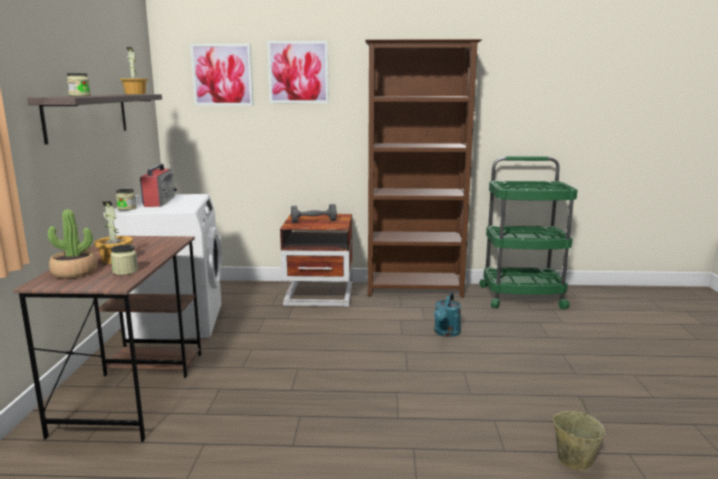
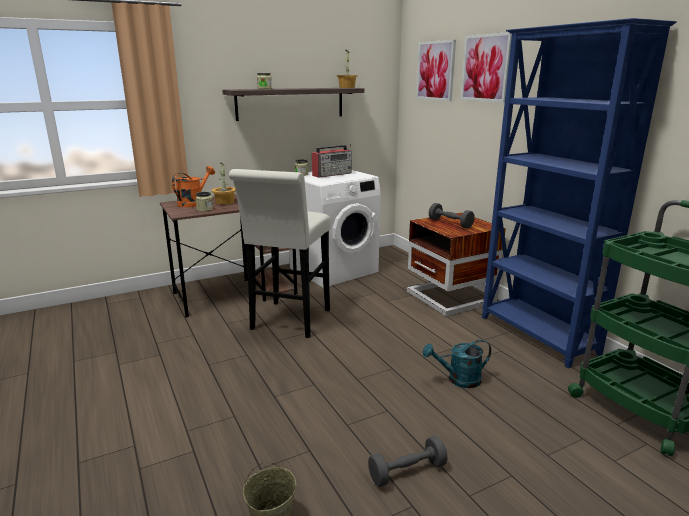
camera: 60 degrees right, 5 degrees up
(74, 273) = (193, 203): potted plant -> orange watering can
(260, 375) = (288, 322): none -> white stool
(415, 290) = (537, 336): brown bookcase -> blue bookcase
(542, 386) = (407, 472): none -> grey dumbbell

